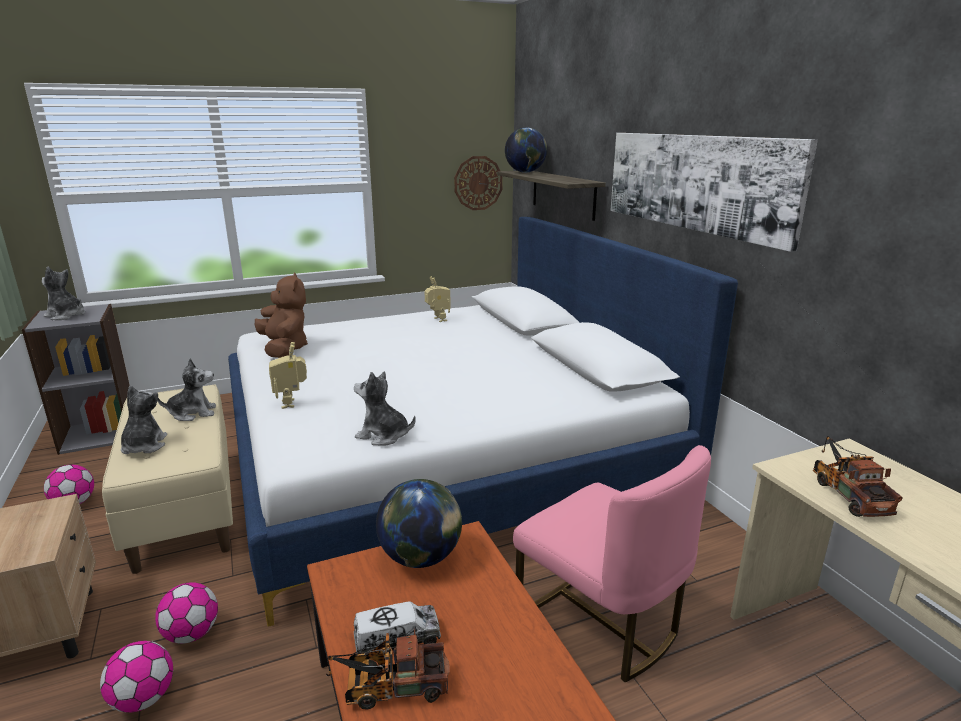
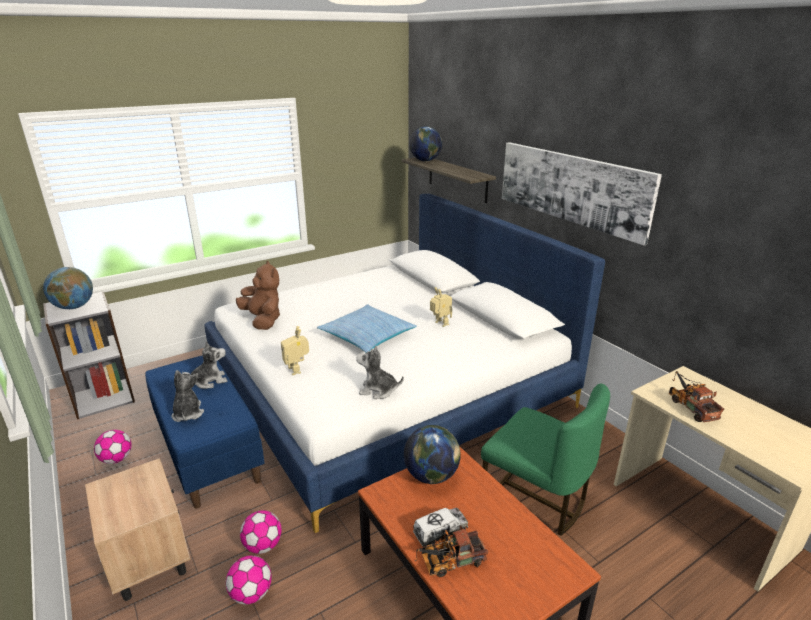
camera: 10 degrees left, 5 degrees up
(66, 316) = (74, 307): plush toy -> globe
(185, 506) = (209, 451): beige bench -> blue bench
(404, 374) = (367, 336): none -> pillow
(438, 320) = (369, 282): toy robot -> toy robot (440, 324)
(478, 183) = (382, 165): wall clock -> none
(601, 621) = (535, 498): pink chair -> green chair

